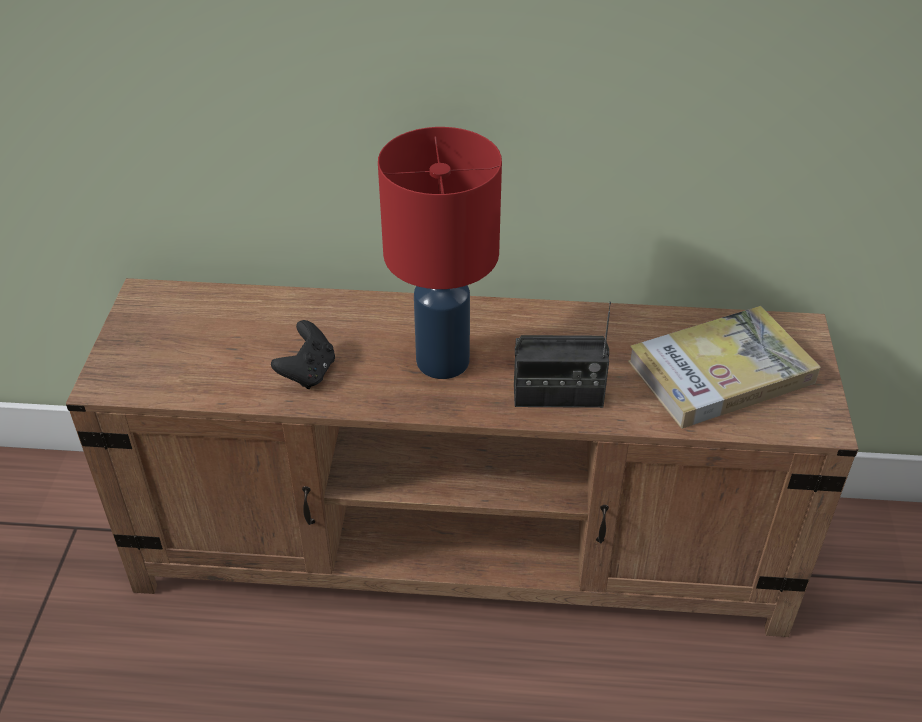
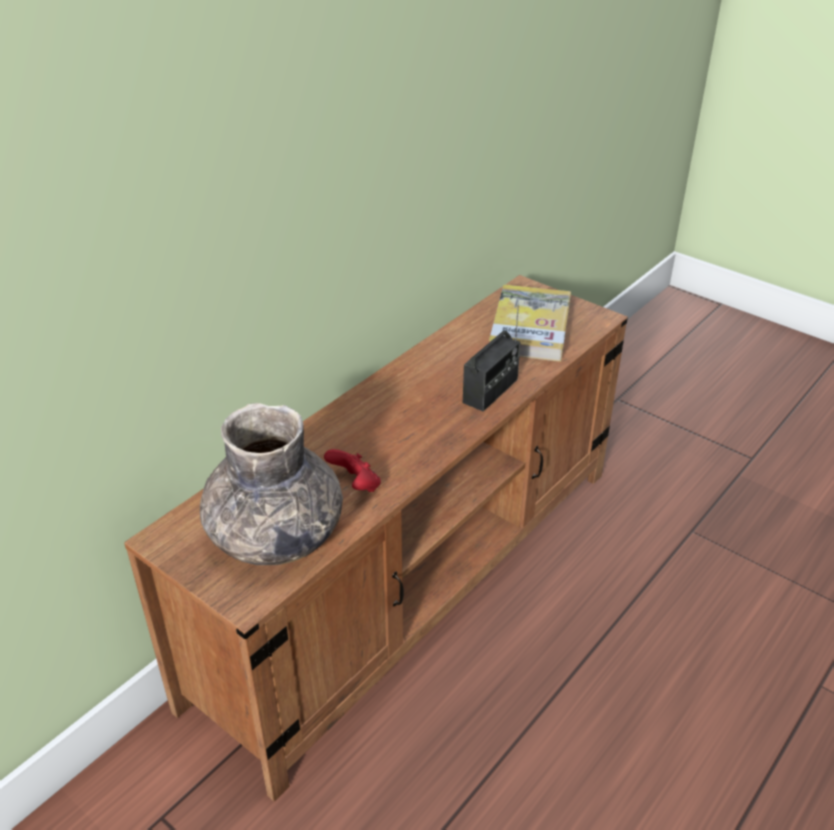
camera: 55 degrees left, 5 degrees down
(197, 357) = (275, 535): none -> grey vase
(308, 373) = (356, 485): black game controller -> red game controller
(441, 360) = (409, 421): red table lamp -> none

